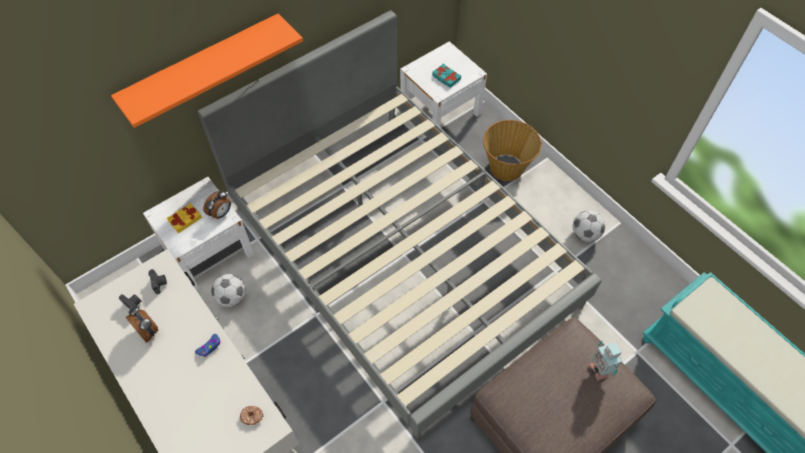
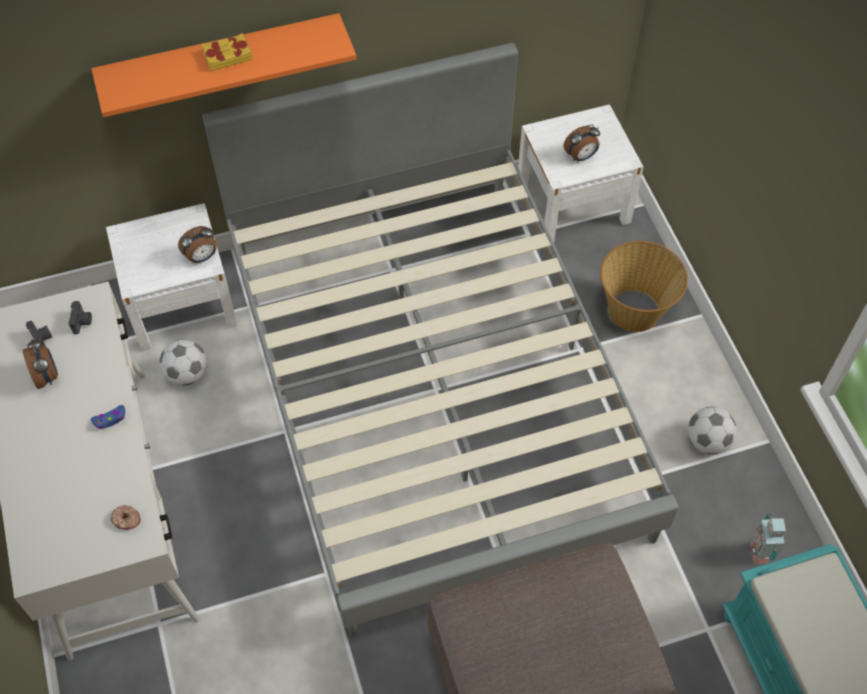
camera: 20 degrees right, 0 degrees up
(185, 219) = (154, 251): yellow book -> yellow book (227, 55)
(446, 78) = (581, 156): turquoise book -> alarm clock
(599, 369) = (610, 622): toy robot -> toy robot (760, 551)

